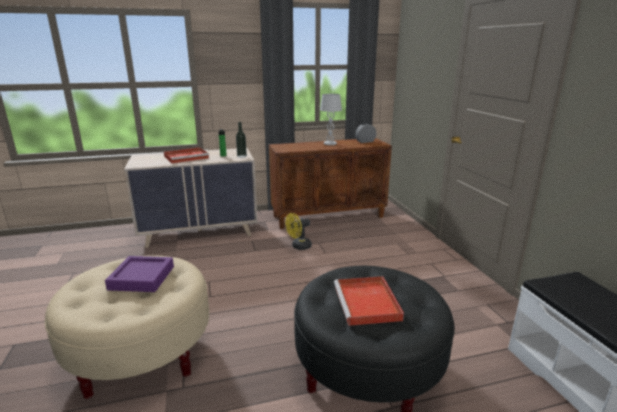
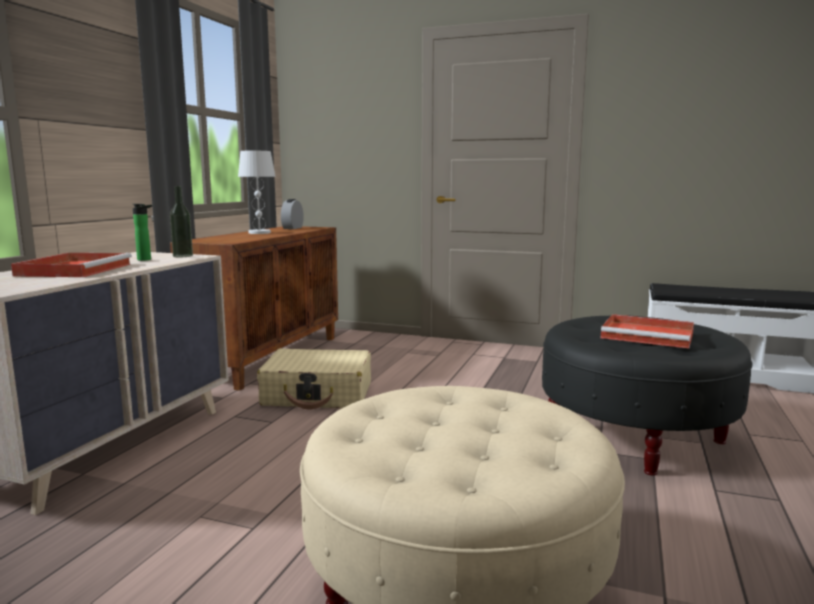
camera: 55 degrees left, 10 degrees down
(142, 278) = (441, 418): purple tray -> none
(298, 247) = (318, 394): yellow fan -> beige suitcase

